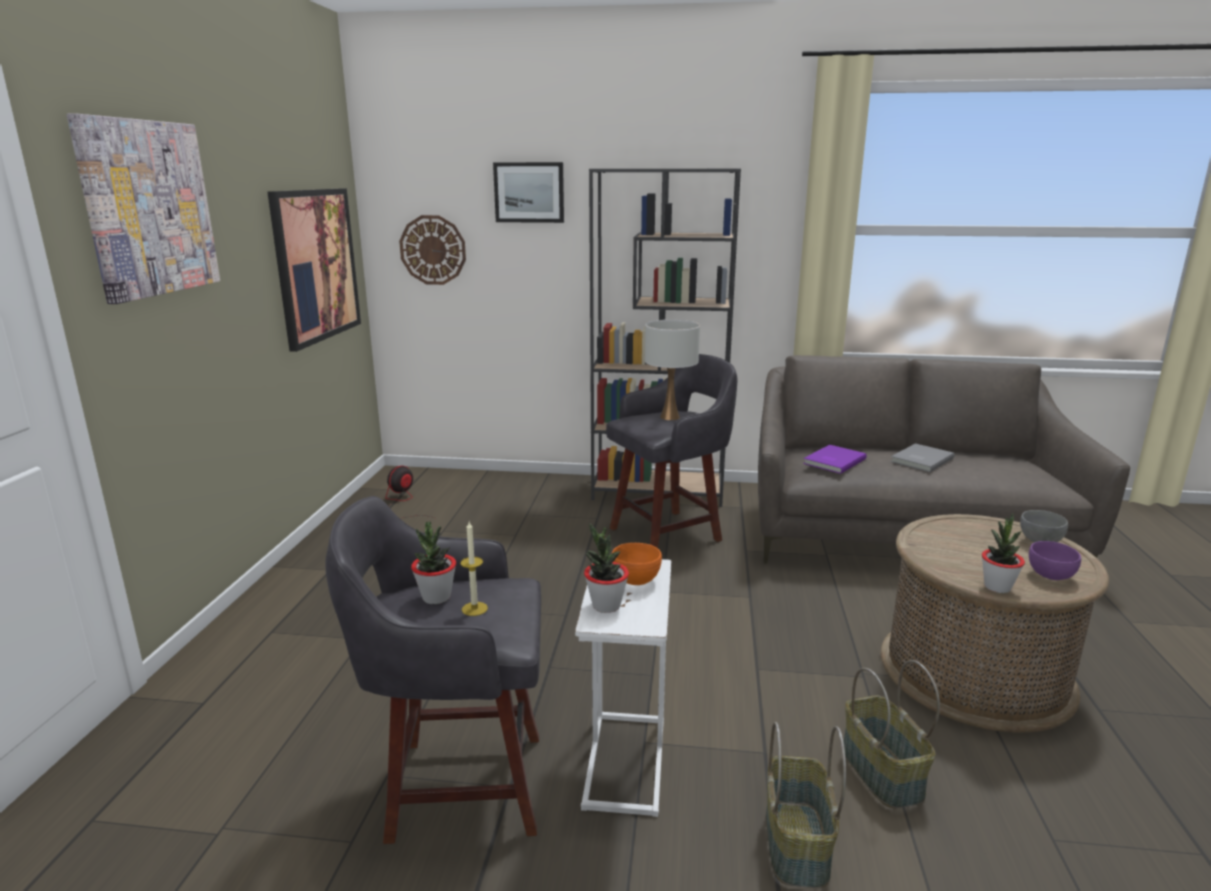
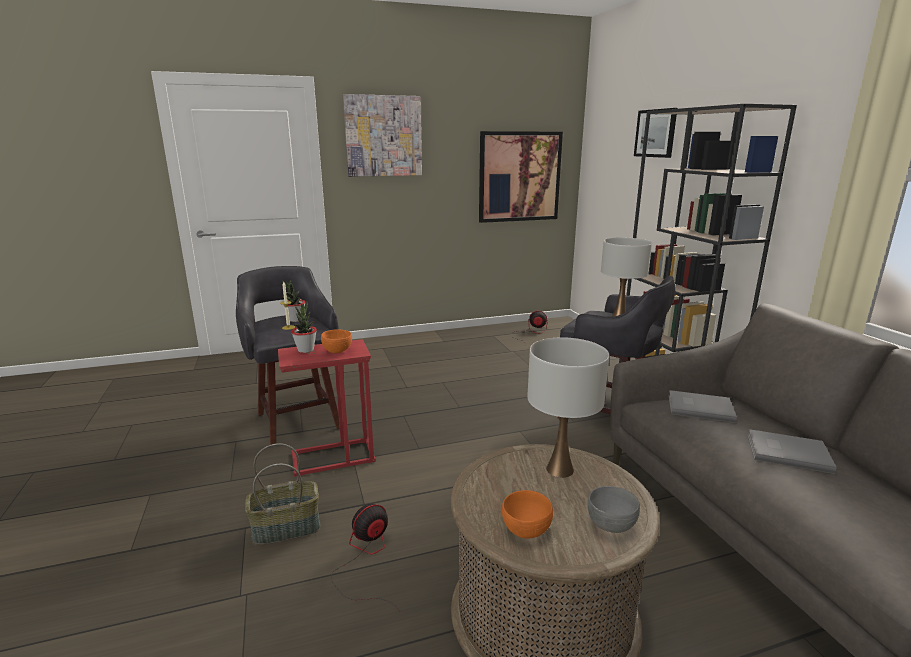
camera: 65 degrees right, 0 degrees up
(433, 250) = (605, 175): wall clock -> none
(624, 761) = (333, 457): white side table -> red side table
(832, 461) = (699, 407): purple book -> grey book
(880, 772) = (366, 558): basket -> fan
(947, 538) = (560, 469): none -> white table lamp
(997, 587) = (471, 496): potted plant -> none
(1050, 576) = (527, 531): purple bowl -> orange bowl

